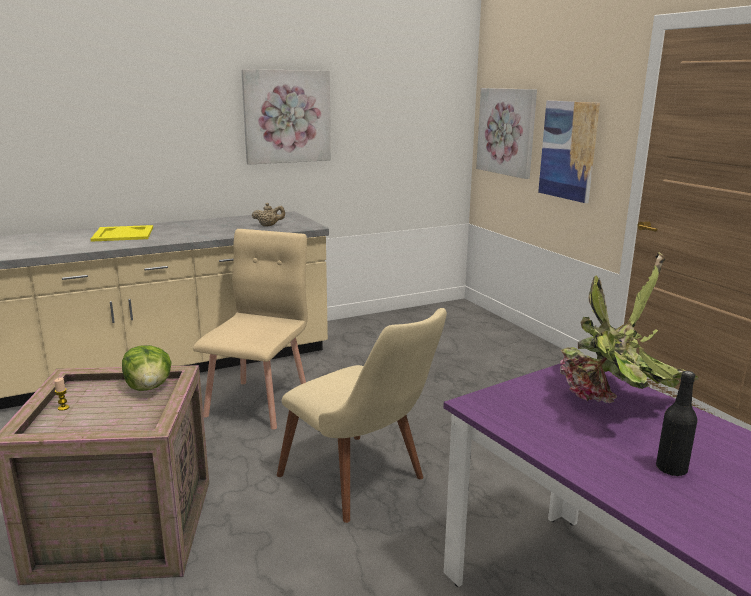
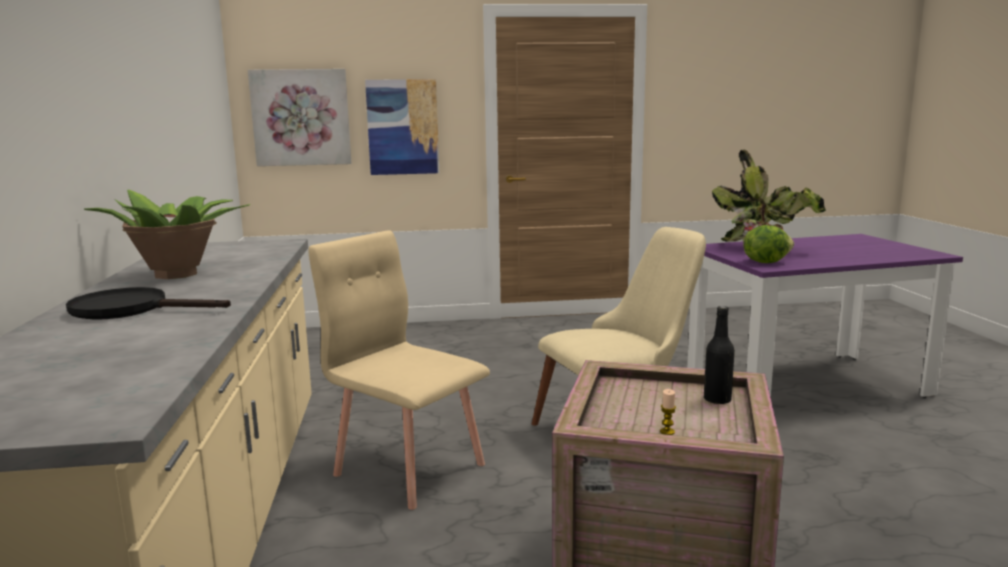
camera: 70 degrees left, 5 degrees down
(124, 234) = (132, 309): yellow tray -> black frying pan
(149, 387) = (623, 389): lettuce -> lettuce (765, 262)
(205, 226) = (177, 274): none -> potted plant
(269, 226) = (244, 253): beige teapot -> none
(287, 116) = (144, 97): picture -> none
(671, 469) = (847, 251): black bottle -> black bottle (717, 400)

